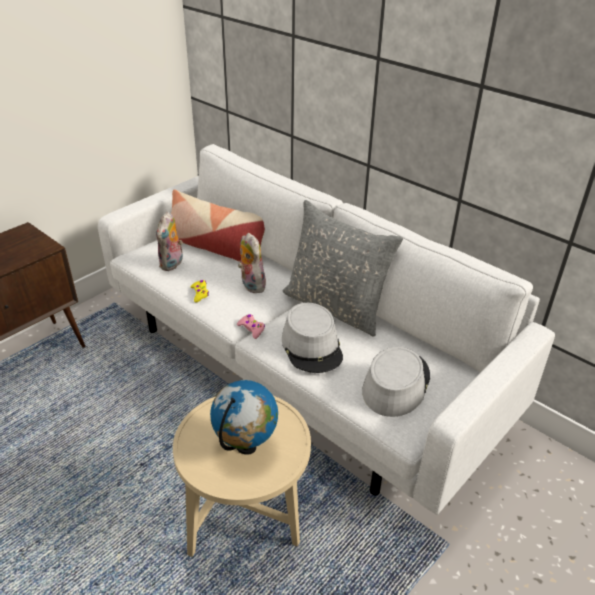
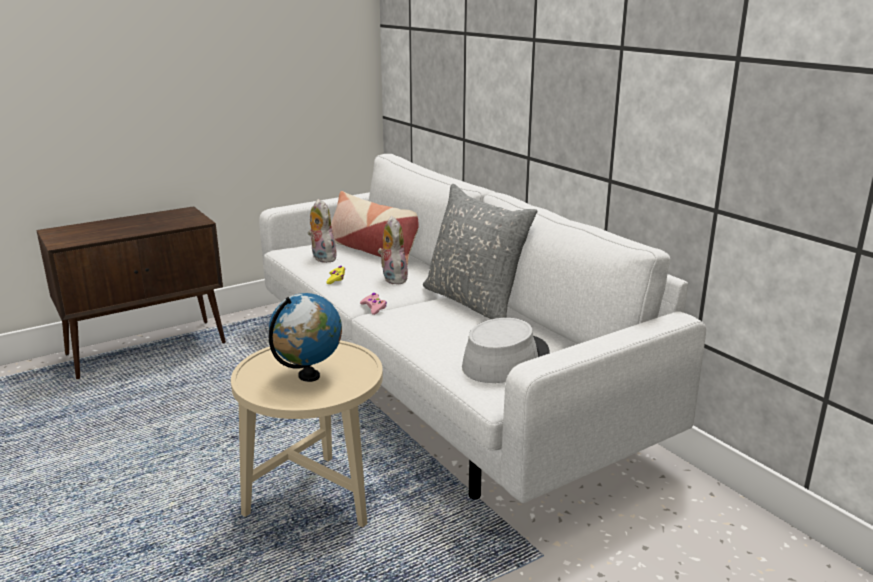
camera: 15 degrees right, 15 degrees down
(172, 264) = (321, 258): plush toy -> plush toy turned 120 degrees clockwise
(312, 346) = (429, 325): grey hat -> none

